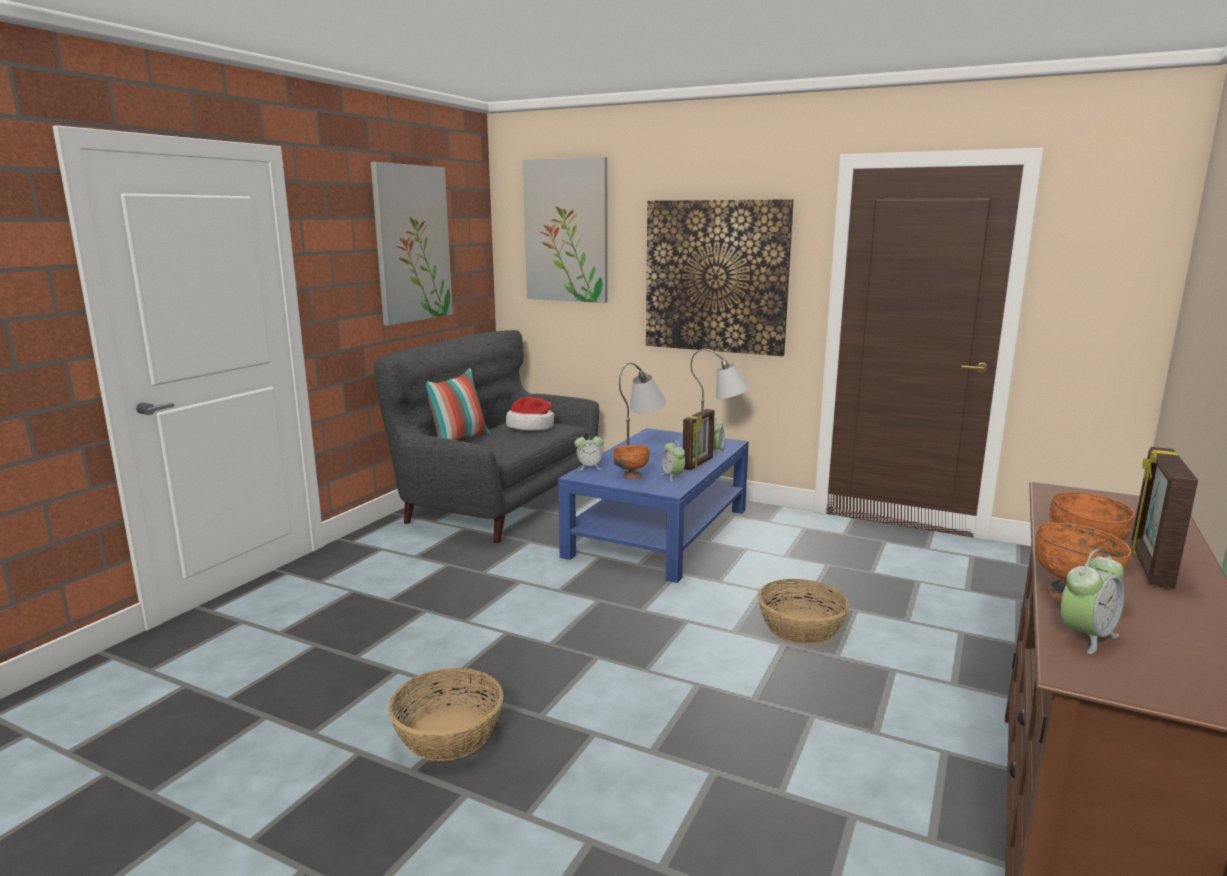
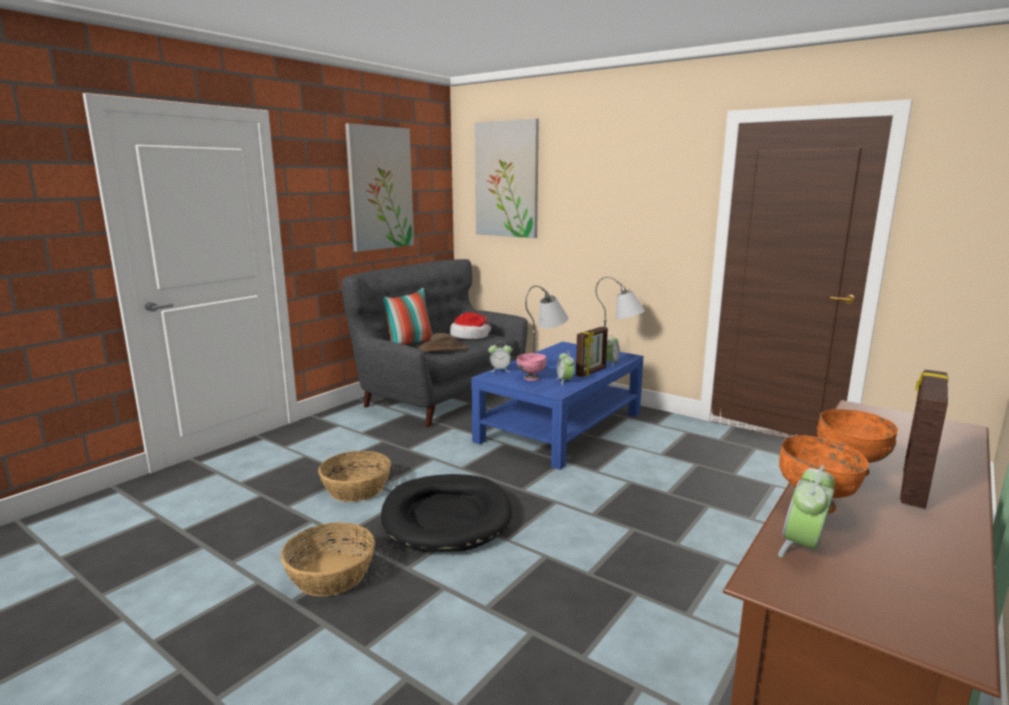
camera: 10 degrees right, 0 degrees up
(504, 444) = (442, 349): none -> brown hat
(564, 651) = (446, 517): none -> black dog bed
(631, 475) = (531, 378): orange bowl -> pink bowl
(716, 277) = (622, 217): picture -> none
(801, 628) = (652, 516): basket -> basket (356, 489)
(1086, 637) = (803, 547): alarm clock -> alarm clock turned 150 degrees clockwise

